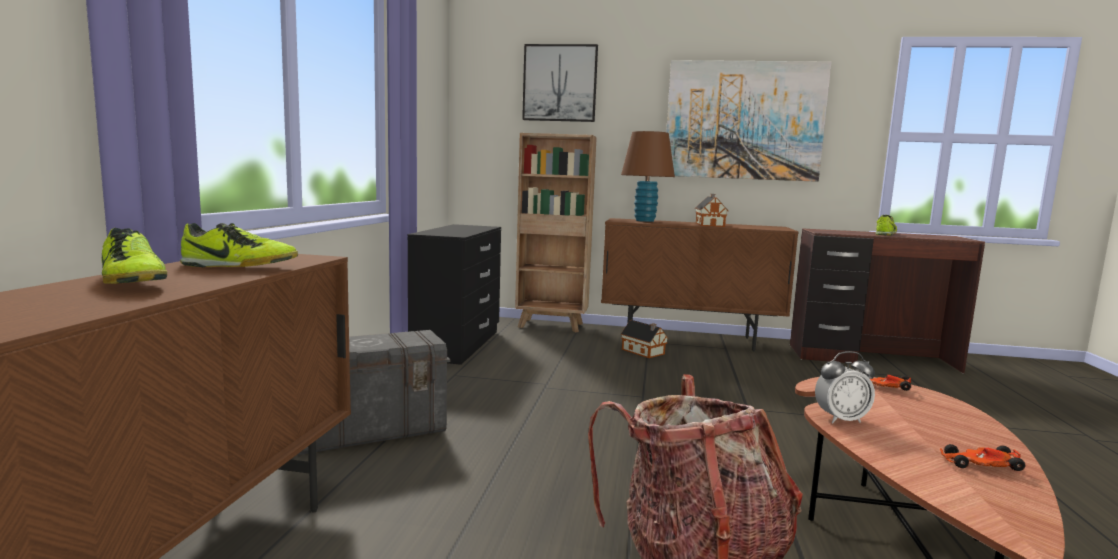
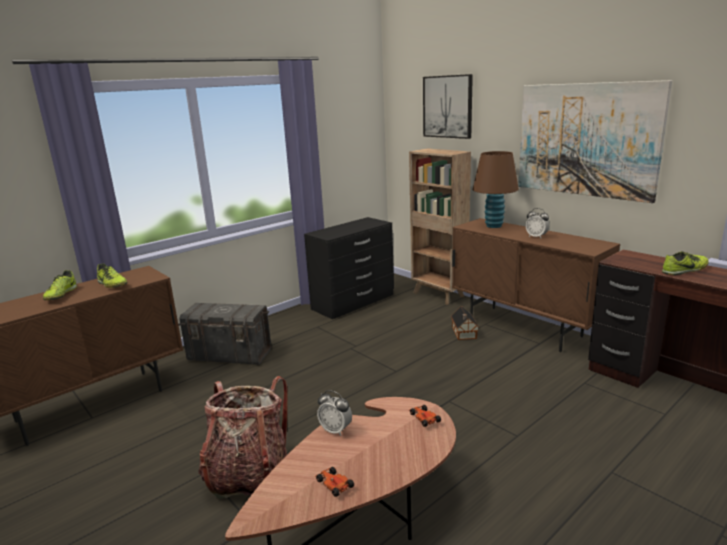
camera: 40 degrees right, 10 degrees up
(710, 224) = (536, 237): toy house -> alarm clock

